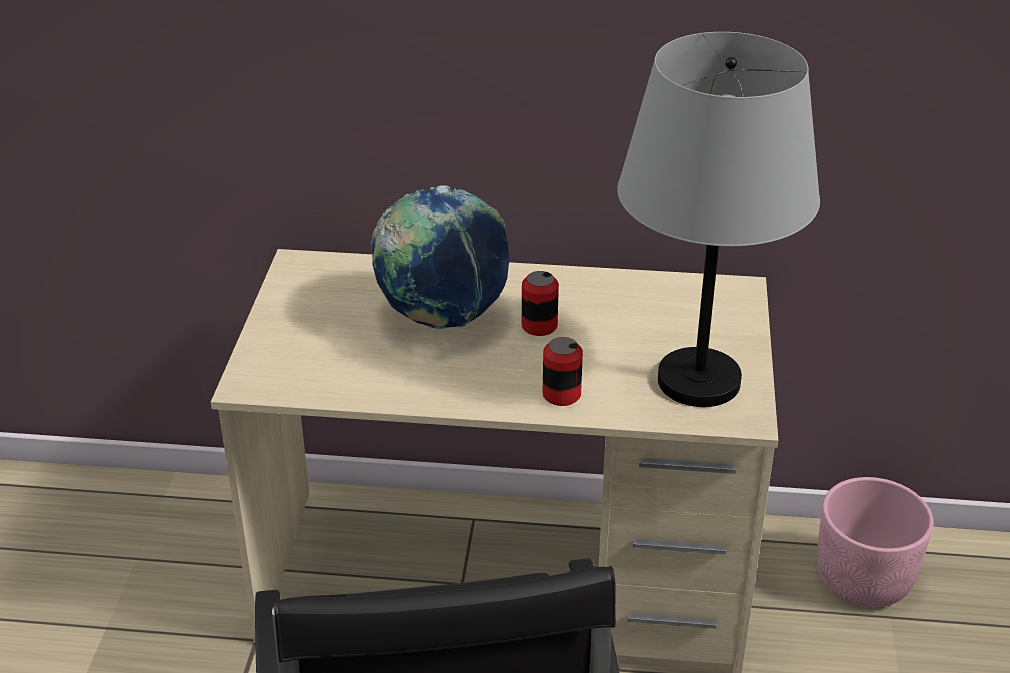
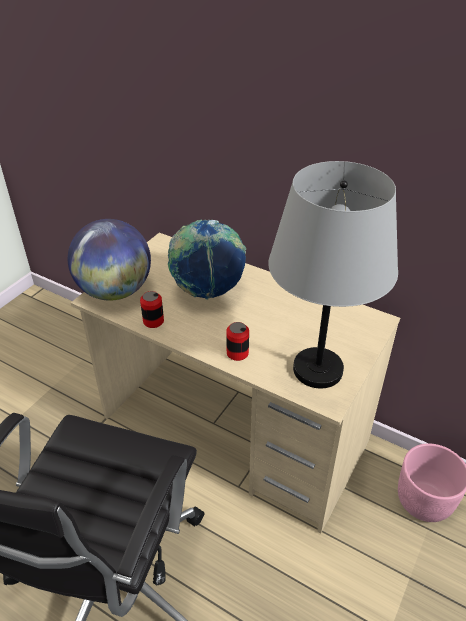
camera: 25 degrees right, 5 degrees up
(279, 362) = (115, 291): none -> globe
(539, 326) = (254, 310): can -> can (153, 321)

